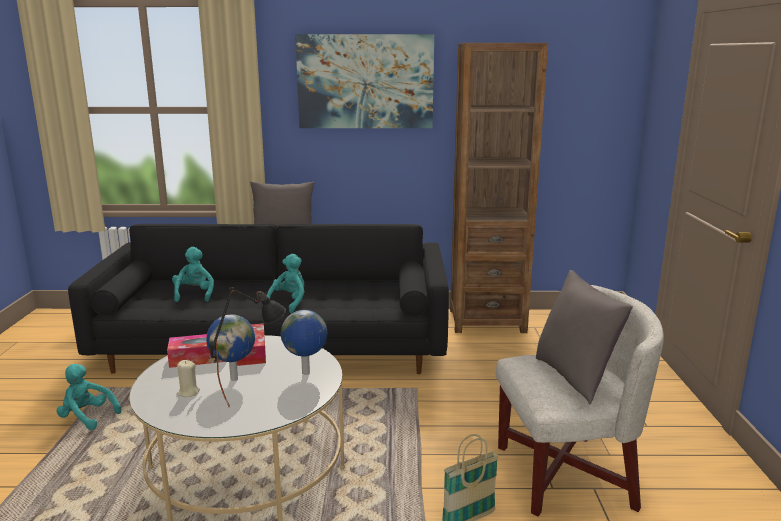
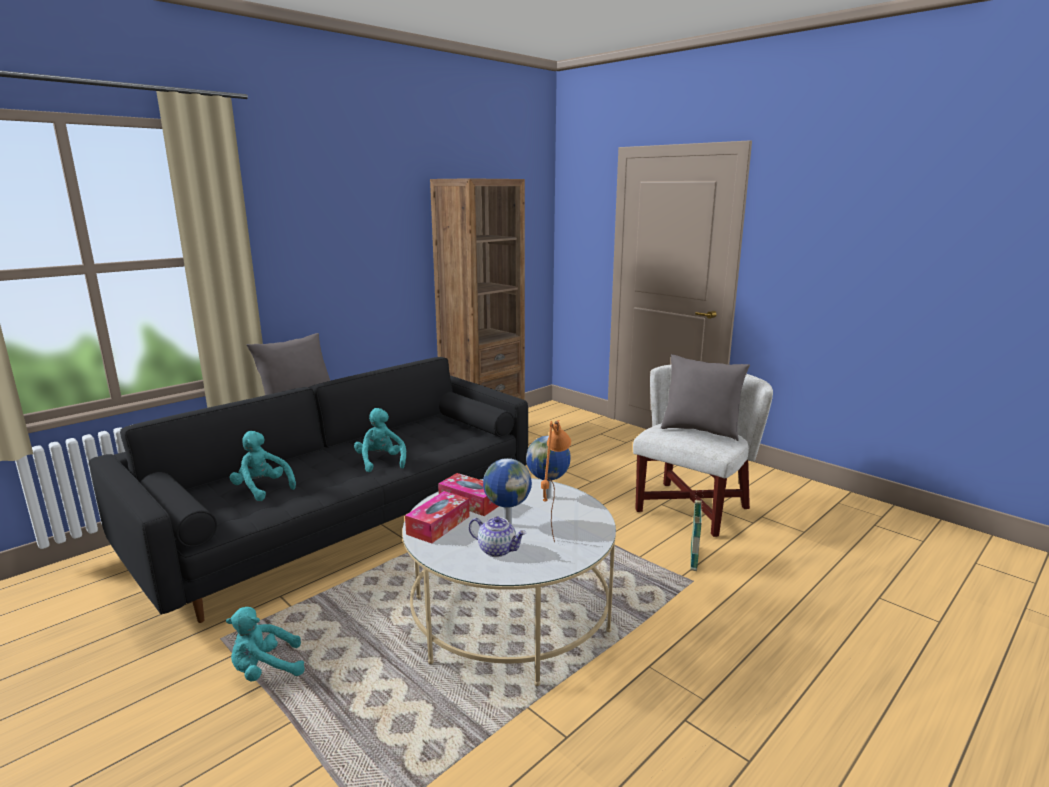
camera: 45 degrees left, 0 degrees up
(188, 392) = (498, 550): beige candle -> teapot
(253, 396) = (551, 527): black table lamp -> orange table lamp
(365, 81) = (351, 219): picture -> none

